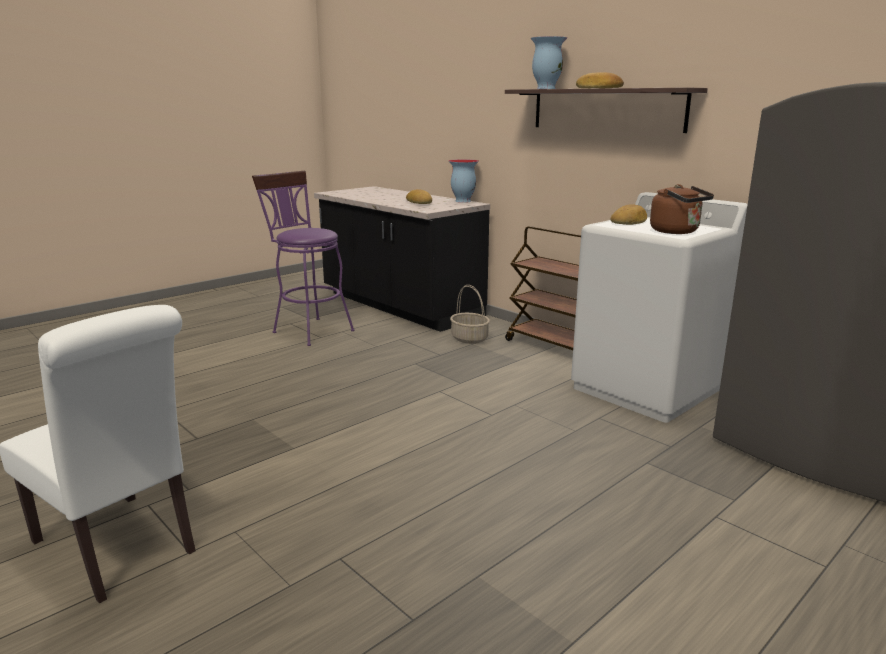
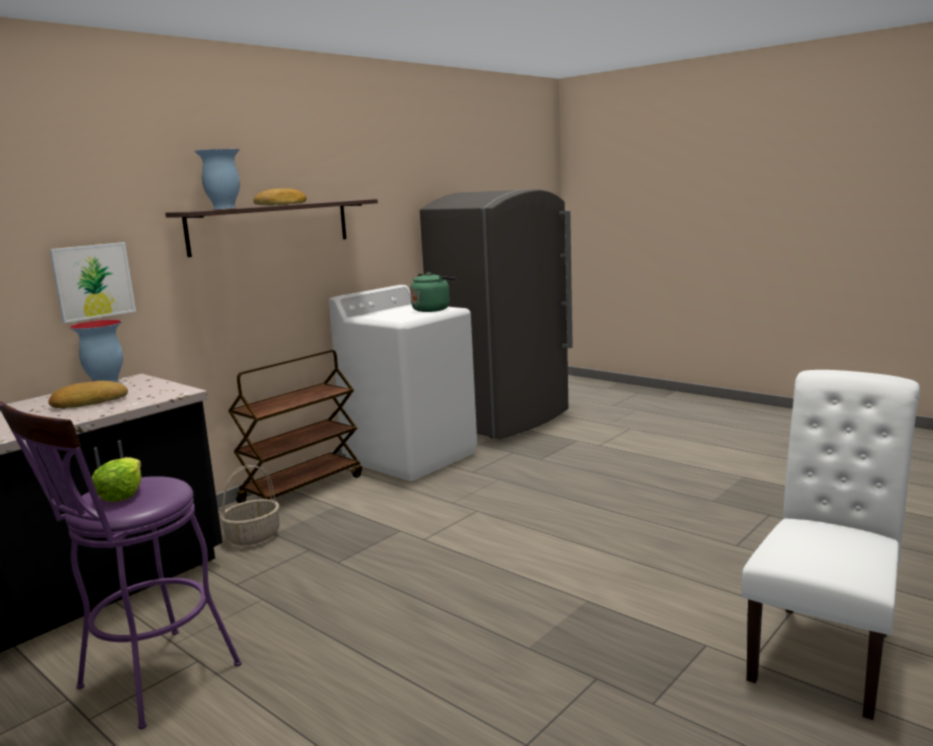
camera: 95 degrees left, 5 degrees down
(304, 230) = (121, 494): none -> lettuce
(482, 134) = (93, 281): none -> picture
(629, 221) = (385, 317): bread -> none
(677, 232) = (432, 309): brown kettle -> green kettle

